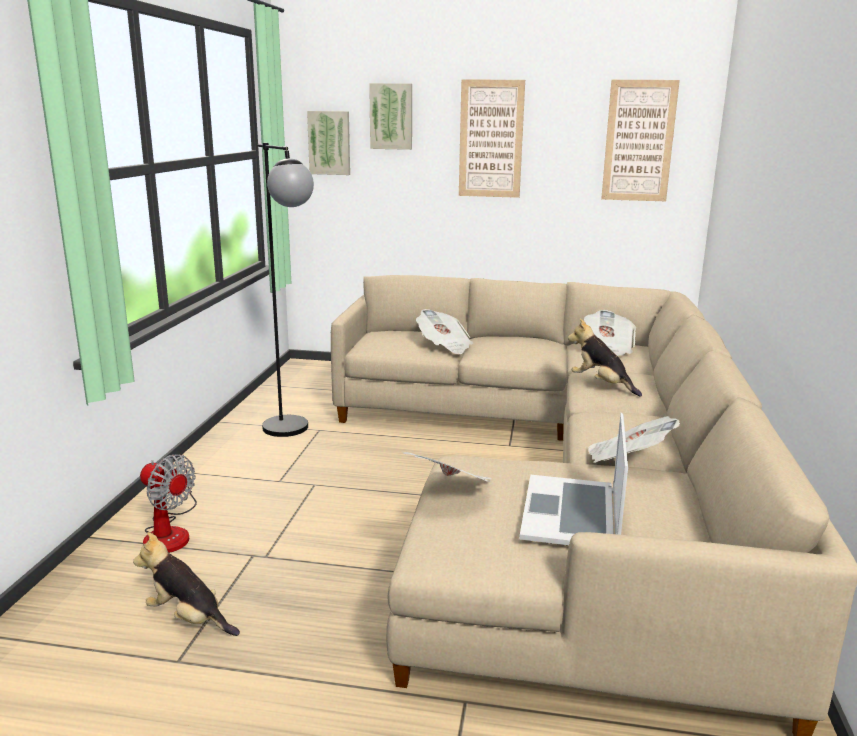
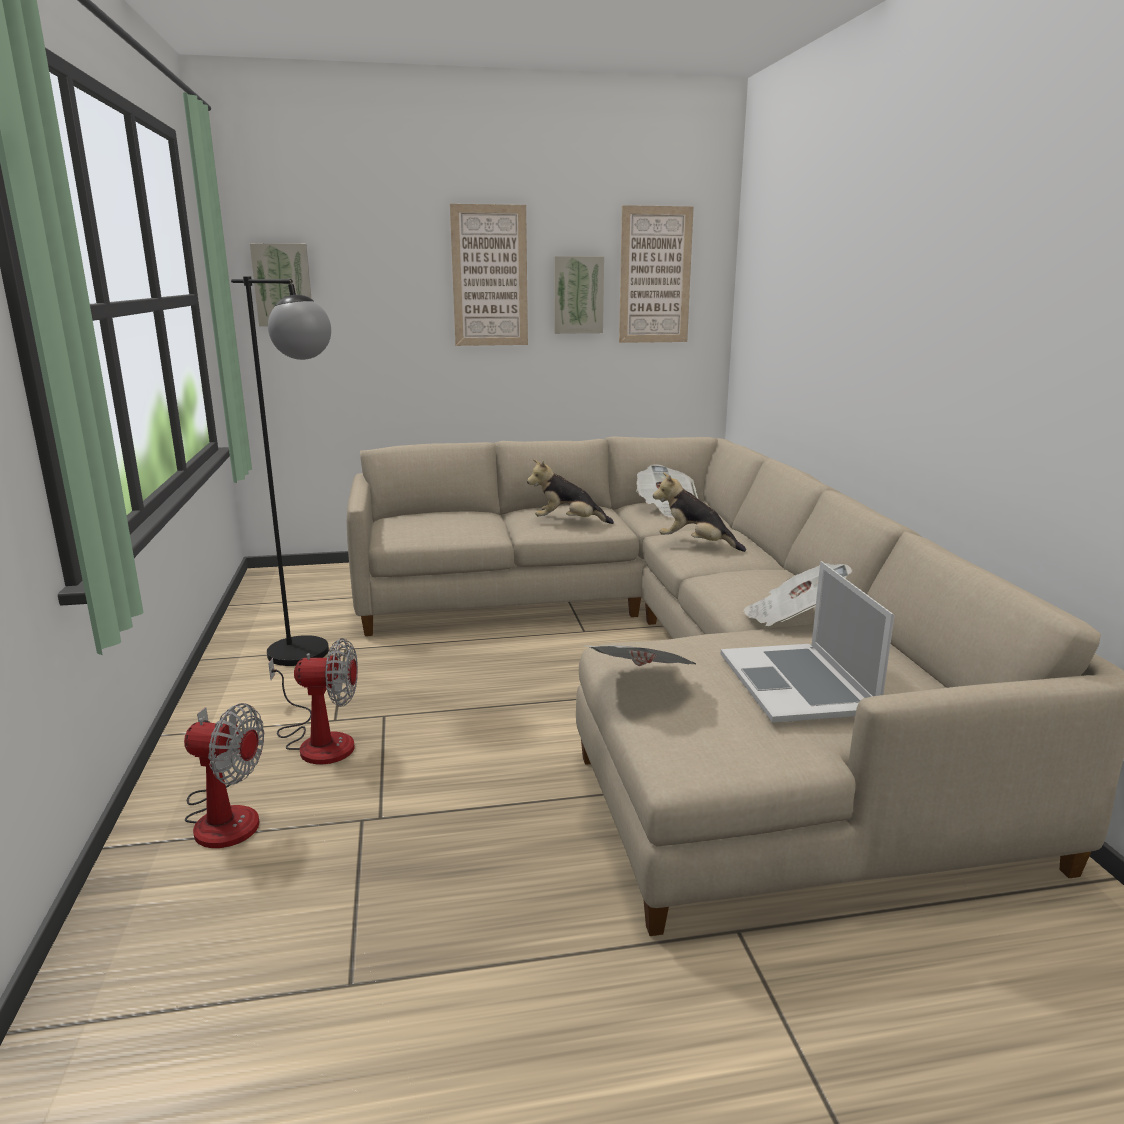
camera: 20 degrees left, 0 degrees up
(188, 619) = (328, 923): plush toy -> plush toy (568, 523)
(259, 494) = (318, 741): none -> fan
(391, 116) = (364, 250): picture -> picture (577, 295)
(444, 346) = (486, 525): newspaper -> none

